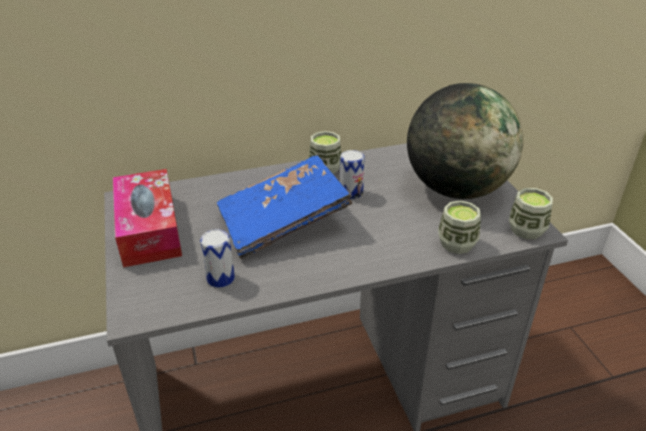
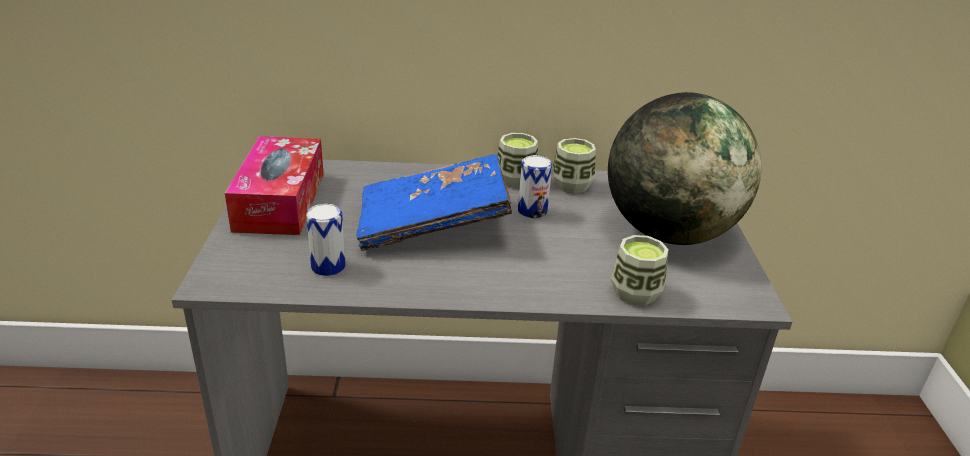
camera: 15 degrees right, 5 degrees down
(526, 230) = (739, 297): cup -> cup (571, 185)

